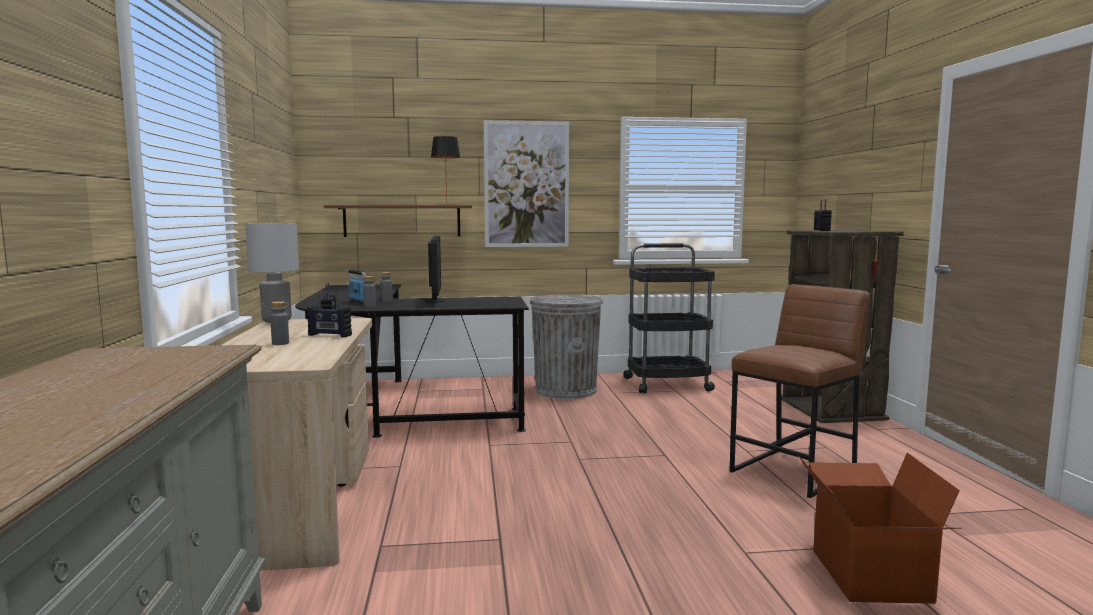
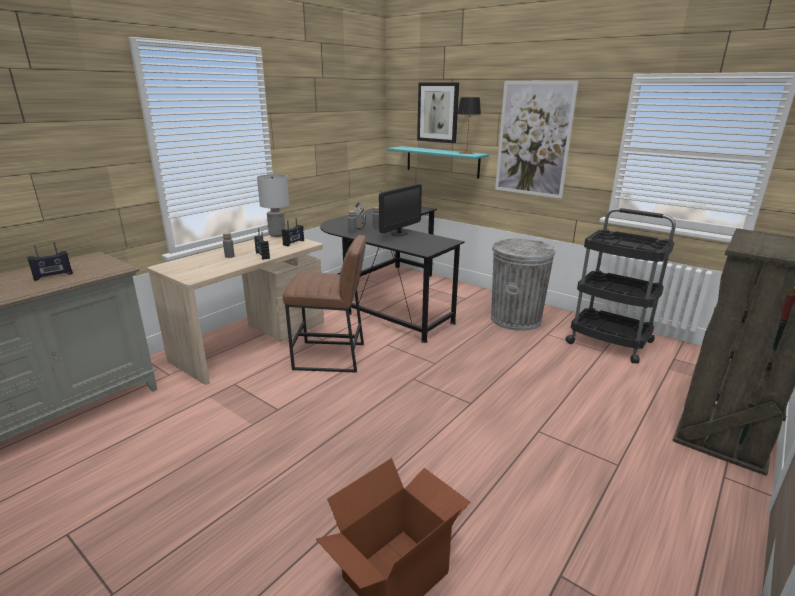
camera: 45 degrees right, 15 degrees up
(390, 158) = (438, 112): none -> picture
(402, 221) = (442, 162): brown shelf -> turquoise shelf
(794, 471) = (535, 468): brown chair -> brown chair (331, 356)
(822, 230) = (757, 240): radio -> radio (53, 276)

